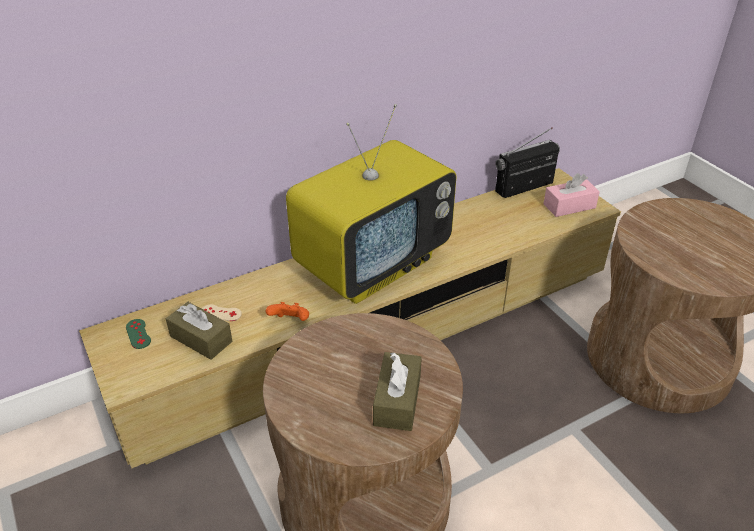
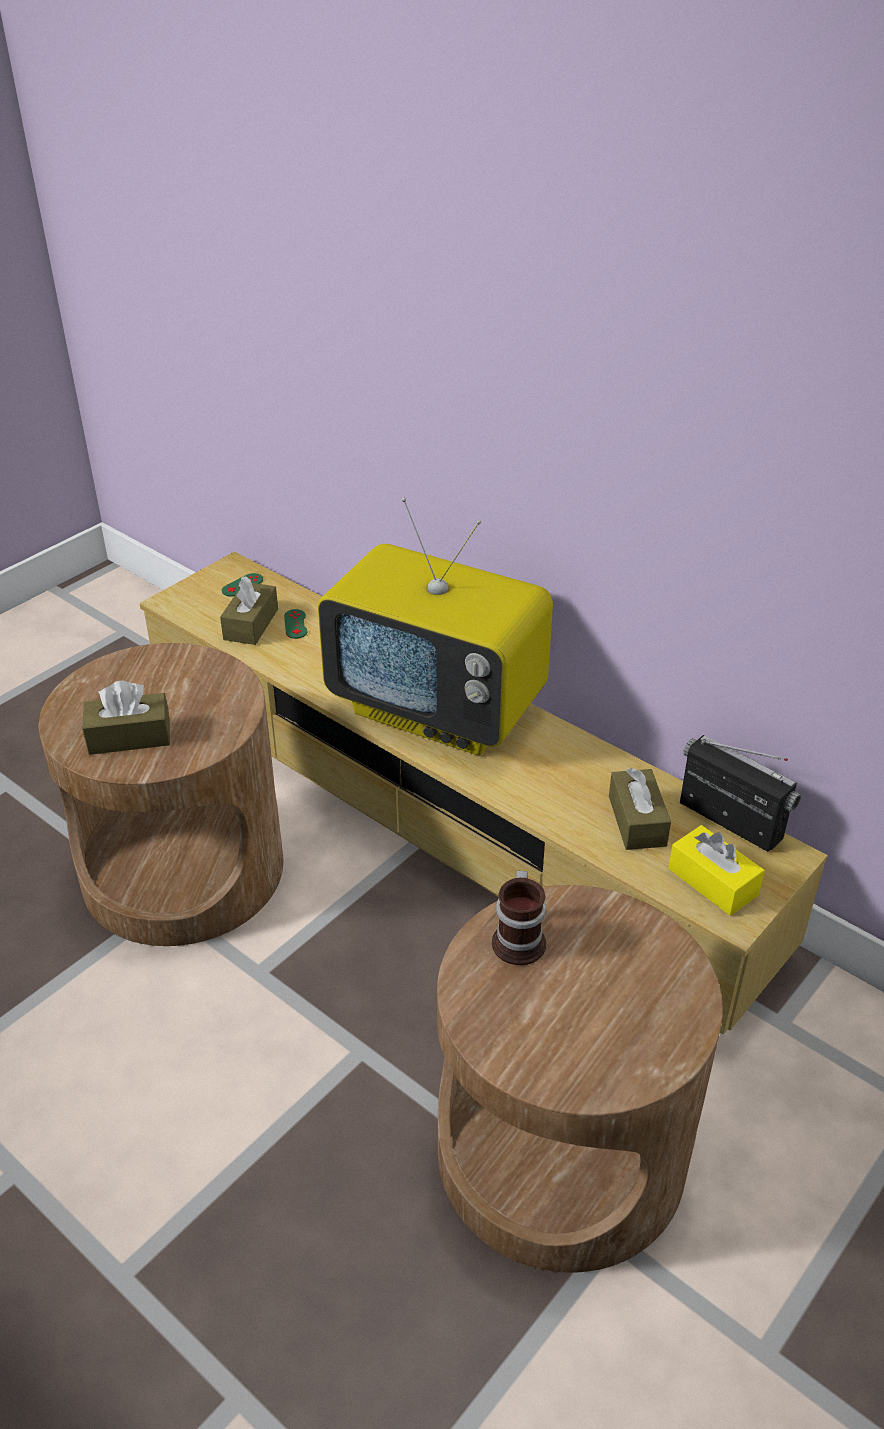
camera: 70 degrees right, 0 degrees up
(221, 313) = (295, 624): beige game controller -> green game controller
(290, 322) = (303, 674): orange game controller -> none
(513, 216) = (637, 821): none -> brown tissue box
(569, 206) = (713, 882): pink tissue box -> yellow tissue box
(661, 252) = (521, 939): none -> mug

